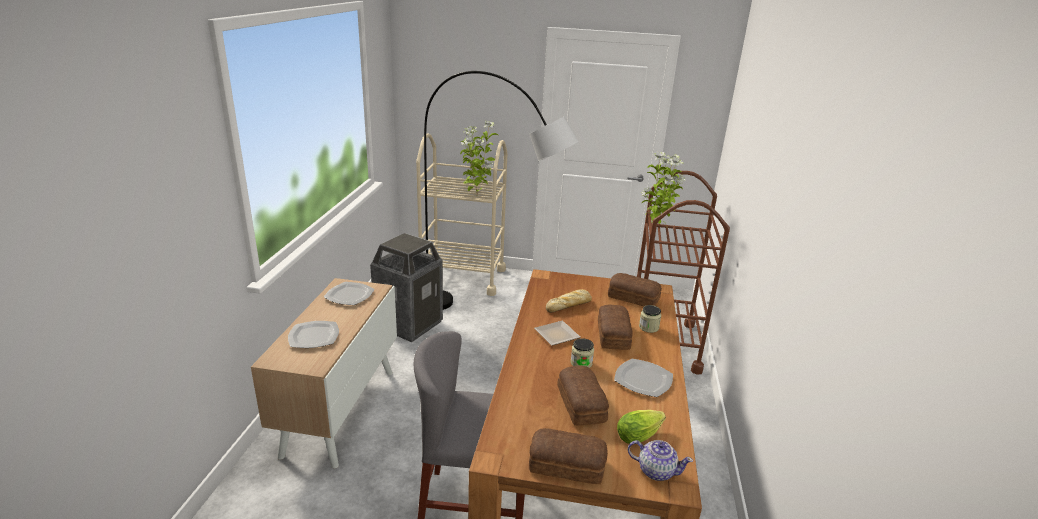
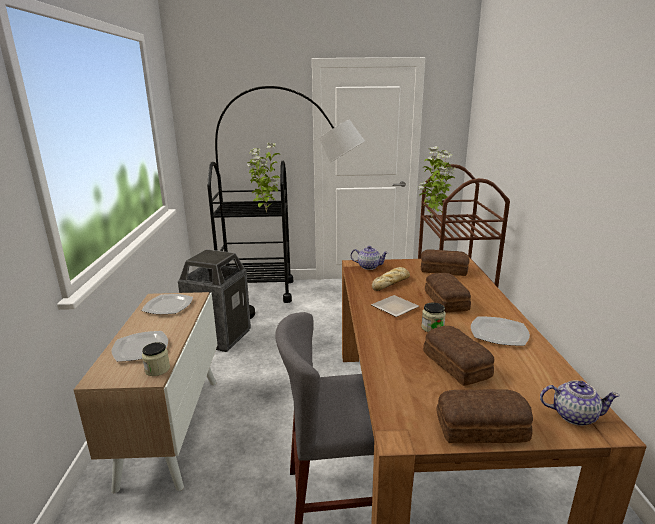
camera: 10 degrees left, 5 degrees down
(462, 277) = (257, 292): beige cart -> black cart
(556, 281) = (368, 266): none -> teapot
(641, 434) = (532, 383): lettuce -> none
(648, 327) = (473, 290): jar -> jar (157, 369)

